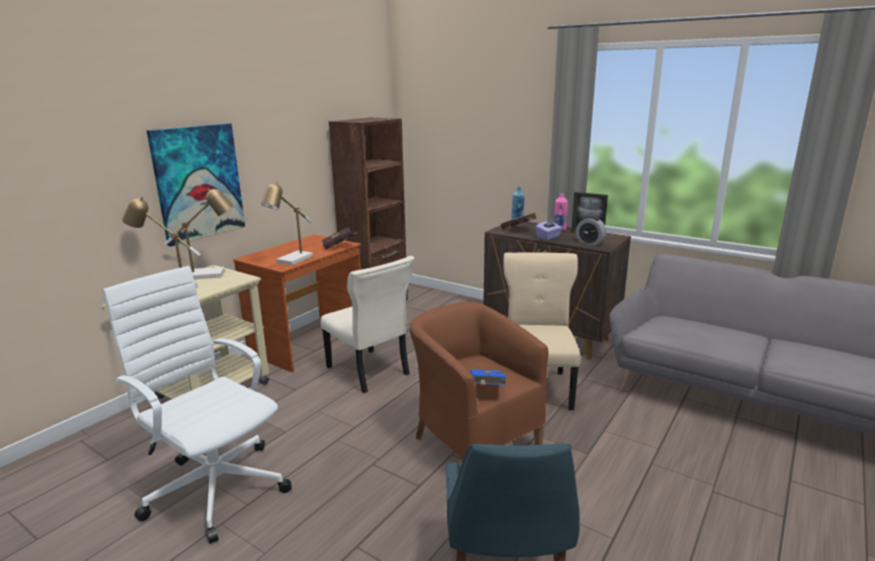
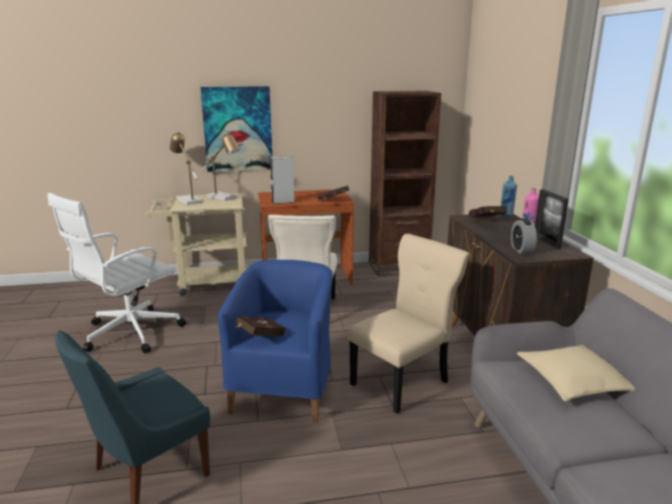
camera: 45 degrees right, 0 degrees up
(215, 486) = (129, 333): white office chair -> white office chair turned 135 degrees counterclockwise
(292, 261) = (283, 202): table lamp -> grey speaker
(473, 440) = (285, 388): brown armchair -> blue armchair
(486, 389) = (259, 337): blue book -> red book
(548, 237) = (493, 234): purple tissue box -> none
(686, 323) = (573, 381): none -> beige pillow

